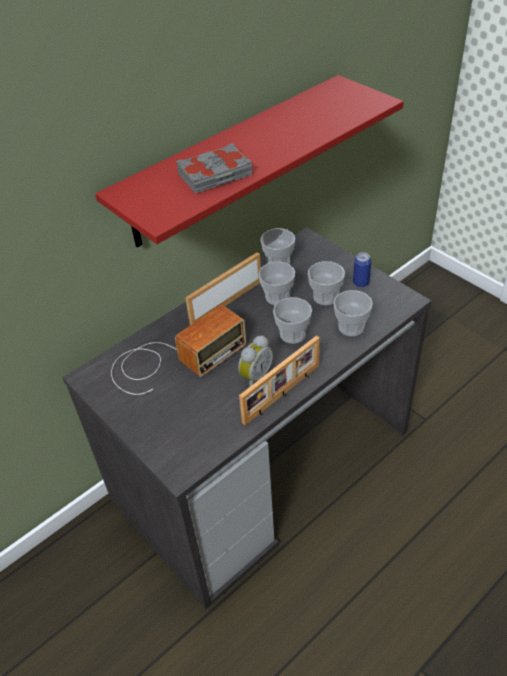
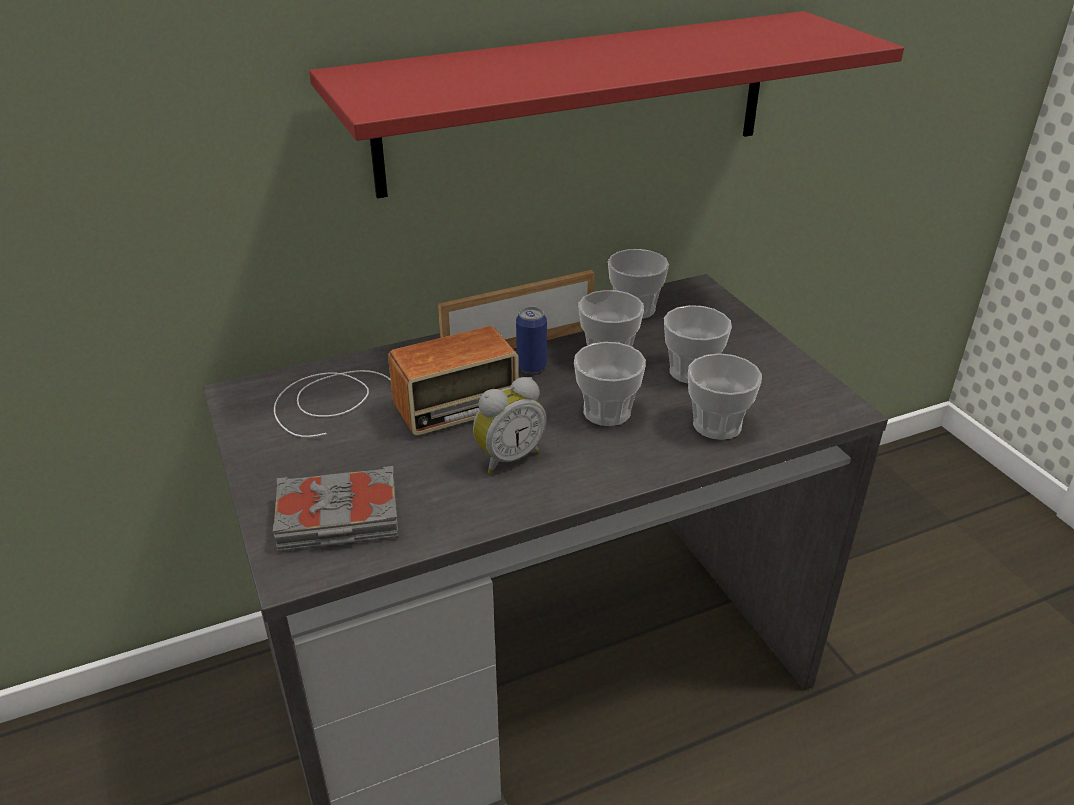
camera: 15 degrees right, 10 degrees down
(215, 175) = (515, 76): grey book -> grey book (339, 519)
(283, 394) = (542, 497): picture frame -> none
(361, 283) = (765, 365): can -> can (531, 366)

